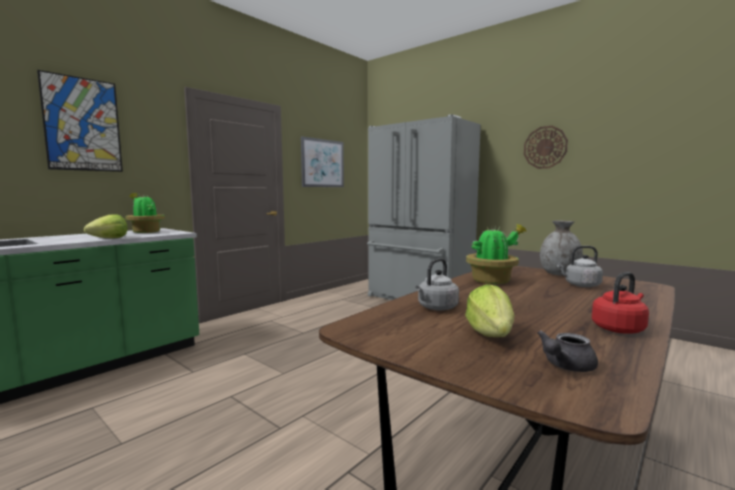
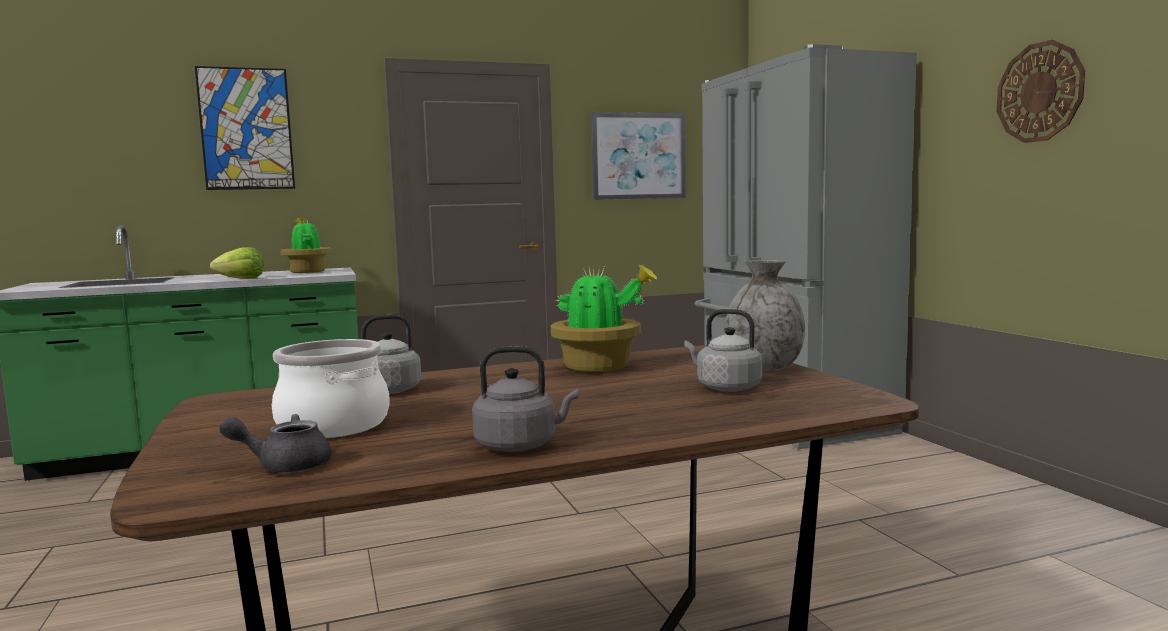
camera: 30 degrees right, 0 degrees up
(491, 334) = (334, 425): lettuce -> cooking pot
(619, 328) = (520, 445): red kettle -> grey kettle

